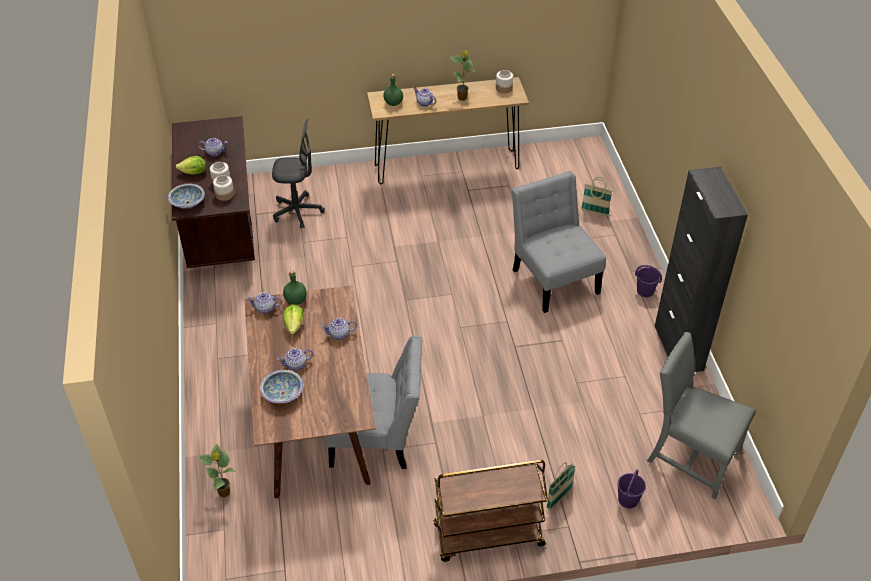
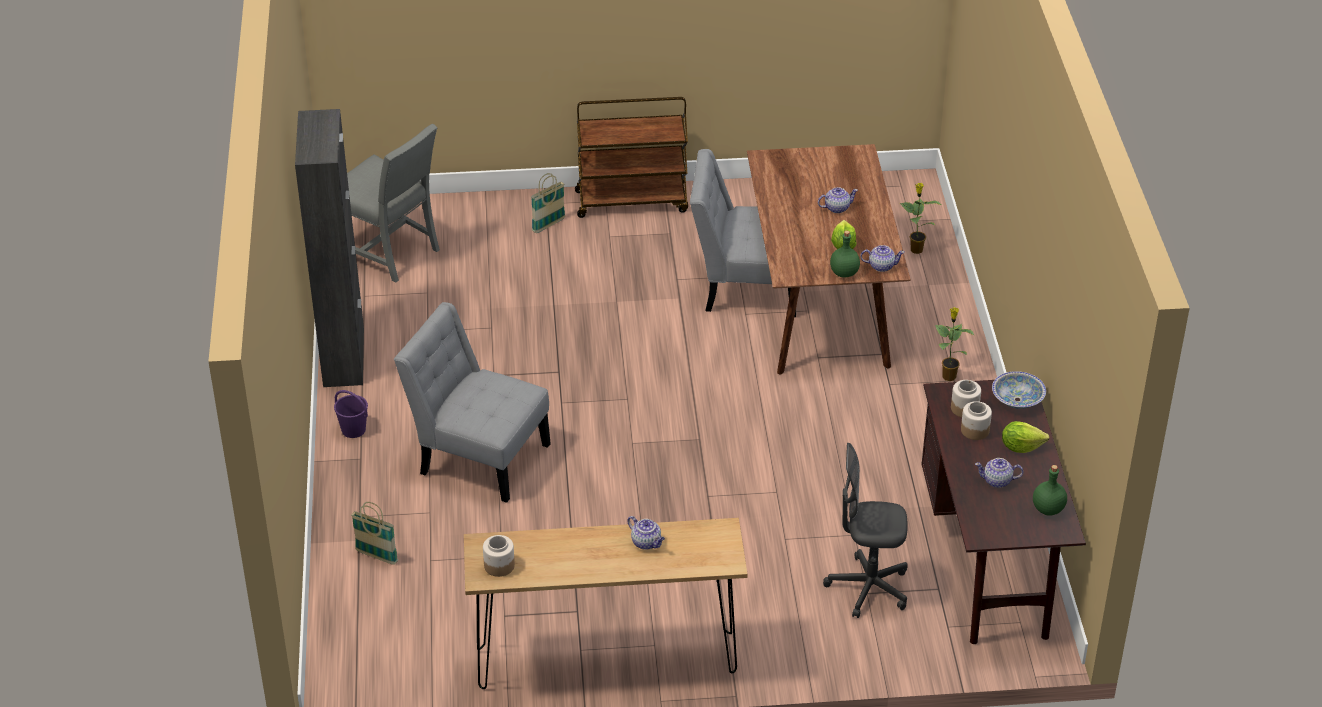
camera: 175 degrees left, 5 degrees down
(282, 393) = (849, 183): bowl -> none
(339, 334) = (787, 234): teapot -> none
(393, 103) = (701, 545): green bottle -> green bottle (1048, 509)
(462, 98) = (578, 549): potted plant -> potted plant (948, 376)
(553, 278) = (478, 456): grey chair -> grey chair turned 135 degrees clockwise
(628, 500) = (475, 220): purple bucket -> none

